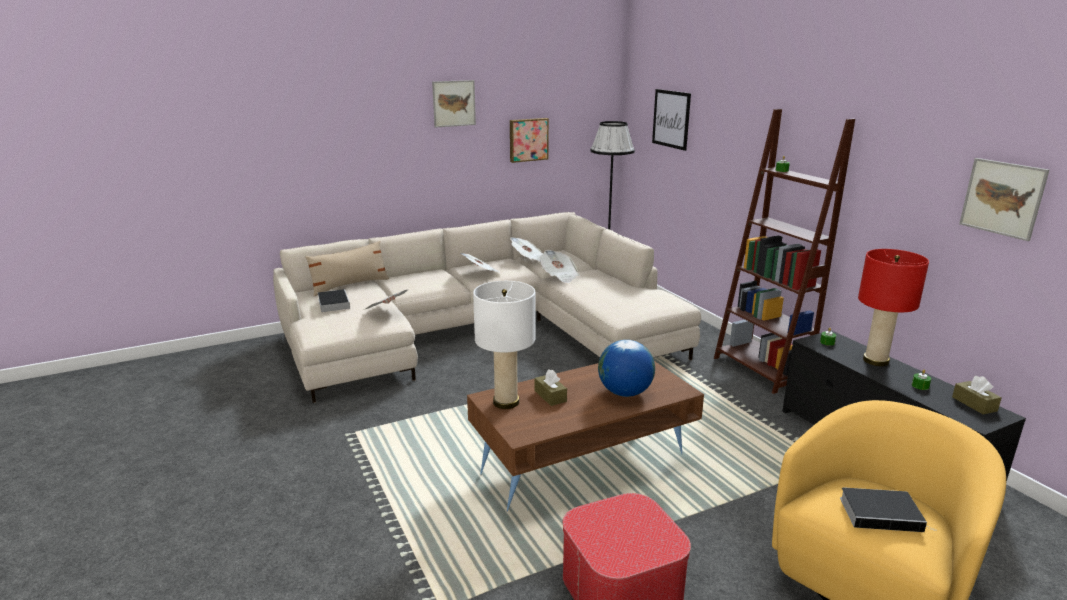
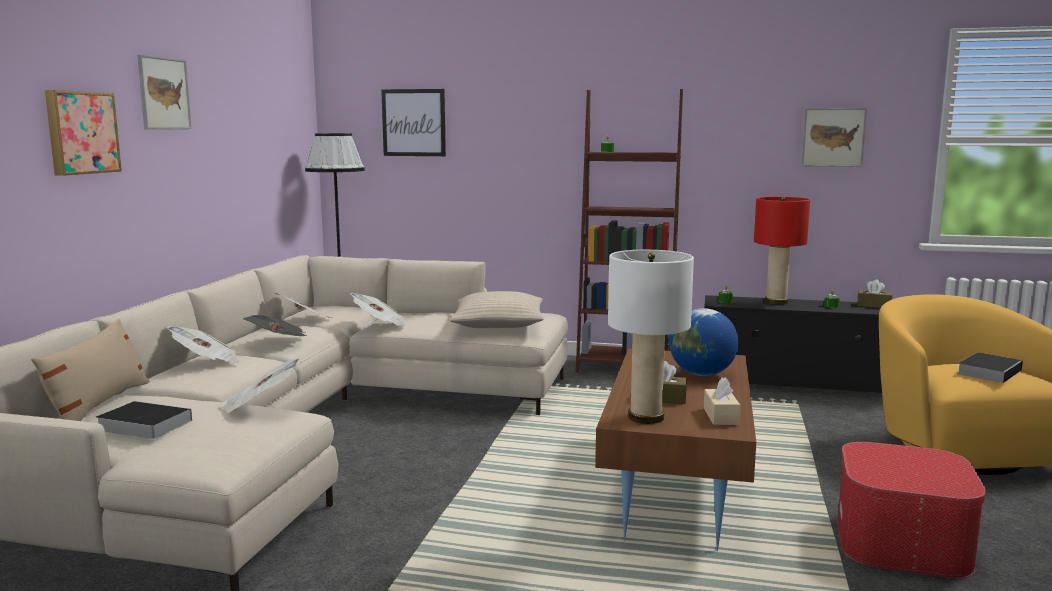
camera: 50 degrees left, 10 degrees down
(426, 275) = (207, 362): none -> newspaper
(528, 139) = (242, 156): picture -> picture (81, 133)
(544, 424) = (720, 416): none -> beige tissue box
(622, 300) = (498, 323): none -> beige pillow

